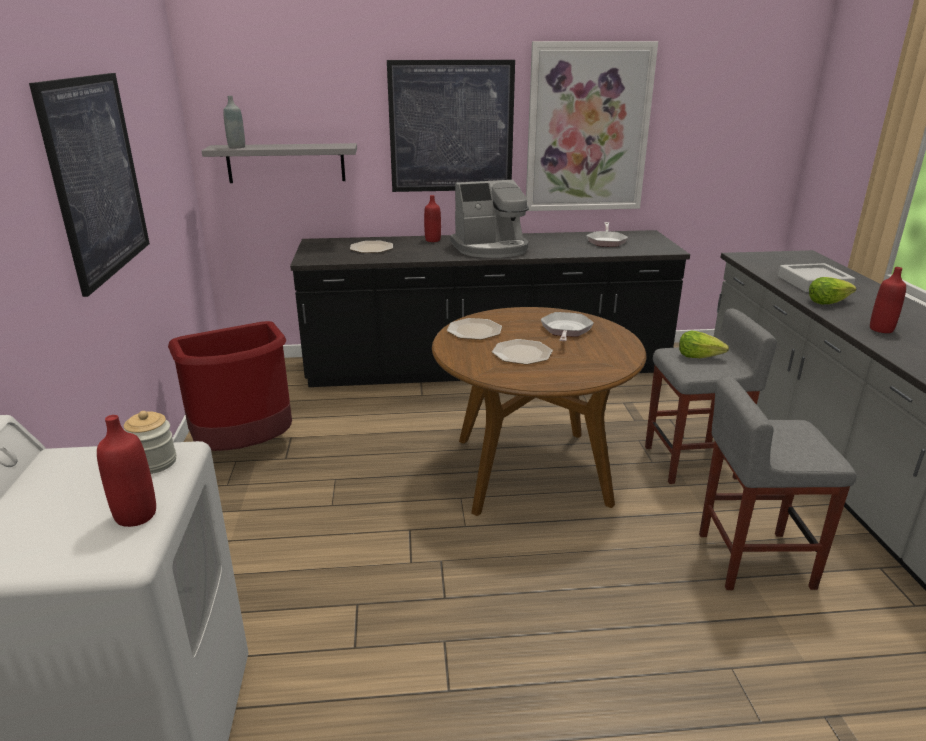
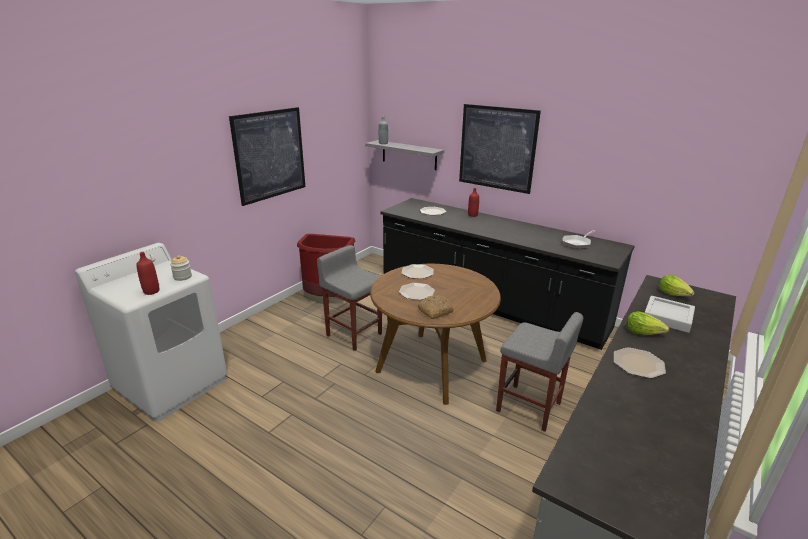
camera: 40 degrees right, 0 degrees up
(491, 248) = (494, 228): coffee machine -> none
(565, 330) = (462, 289): frying pan -> none
(587, 365) = (435, 311): none -> bread
(588, 129) = (587, 162): picture -> none
(699, 356) = (538, 336): lettuce -> lettuce (673, 294)
(752, 560) = (479, 473): grey stool -> grey stool (353, 334)
(881, 329) = (637, 363): red bottle -> plate

